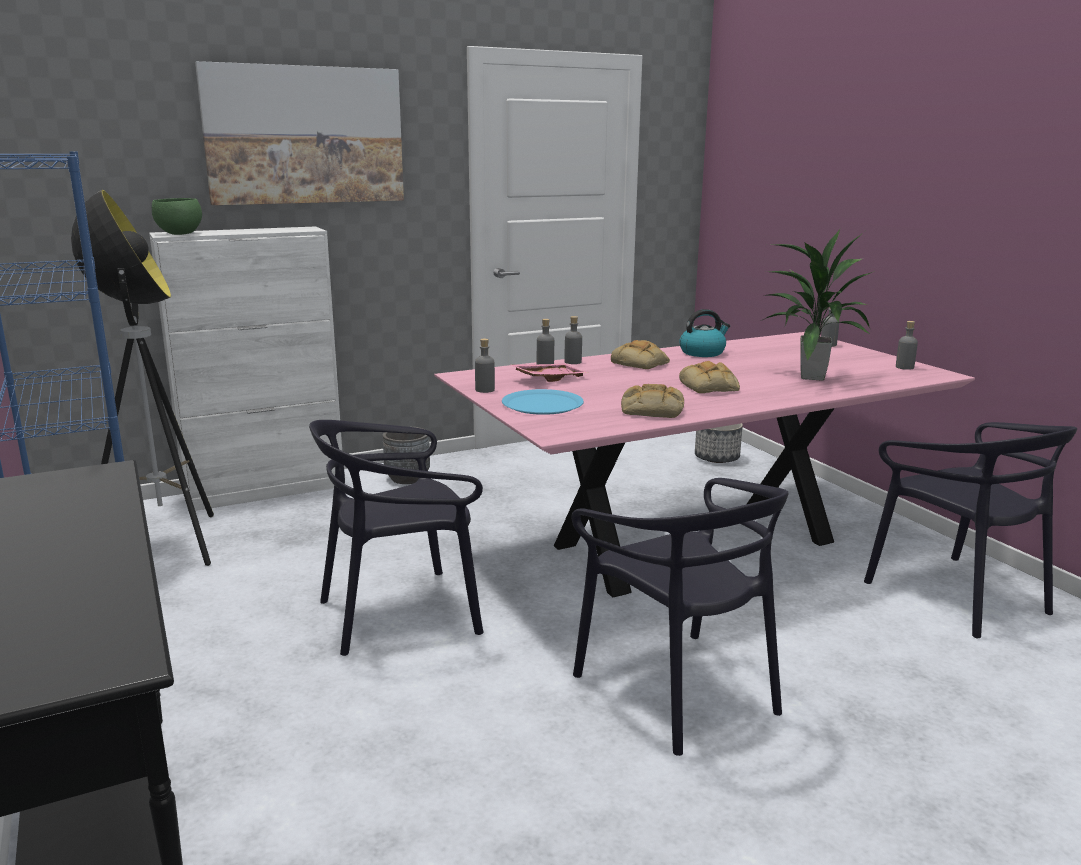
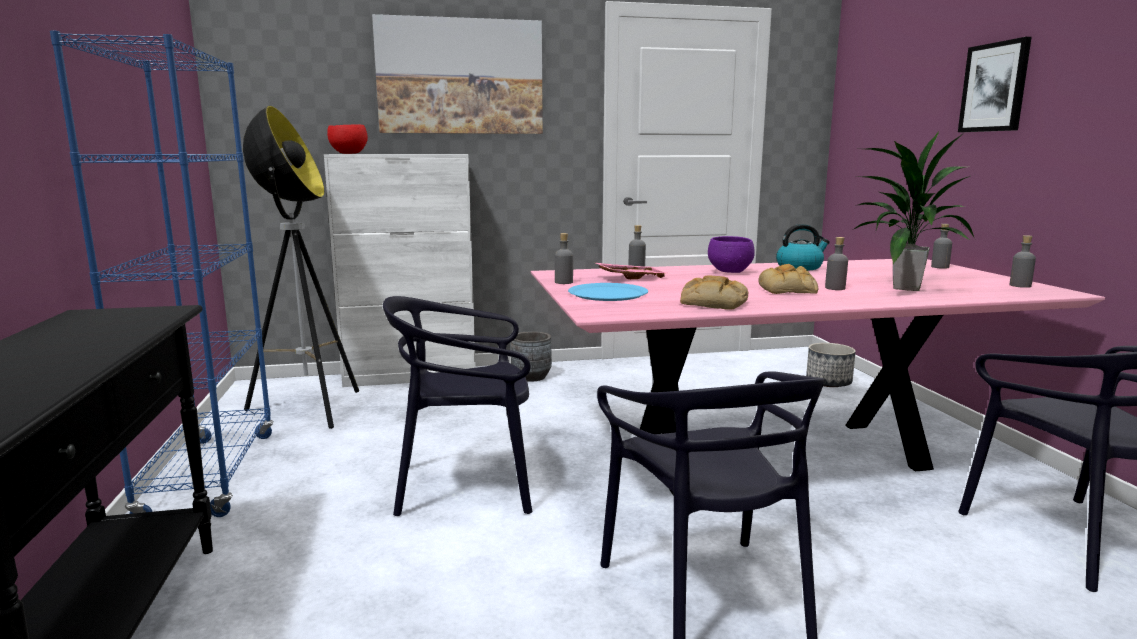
camera: 15 degrees right, 5 degrees down
(179, 234) = (348, 153): green bowl -> red bowl
(573, 362) = (665, 268): grey bottle -> grey bottle (835, 288)
(641, 363) = (731, 272): bread -> purple bowl
(873, 168) = (994, 87): none -> picture

